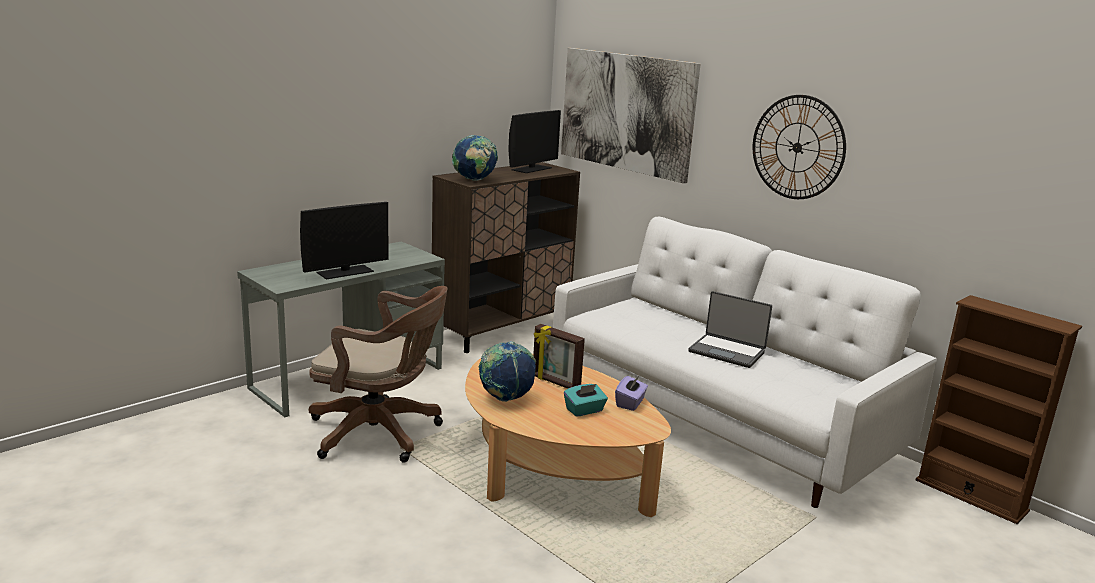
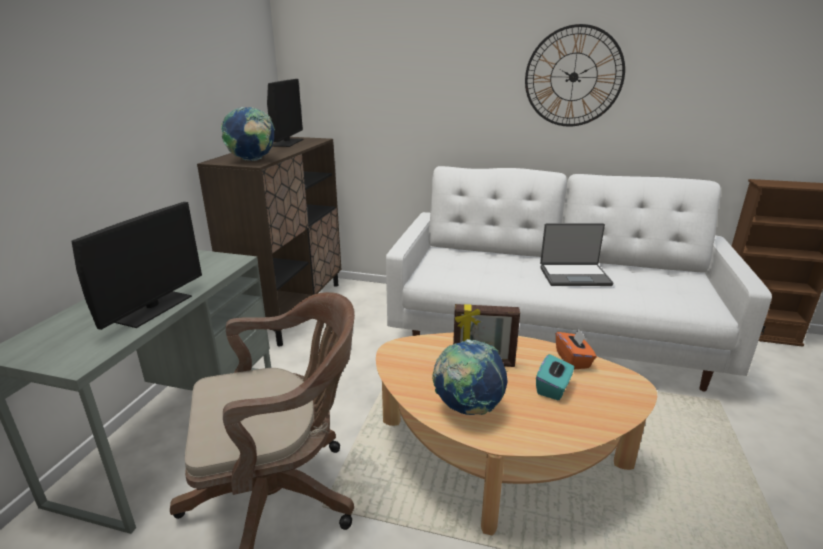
camera: 30 degrees left, 5 degrees up
(626, 112) = (375, 70): picture -> none
(630, 403) = (573, 360): purple tissue box -> orange tissue box

